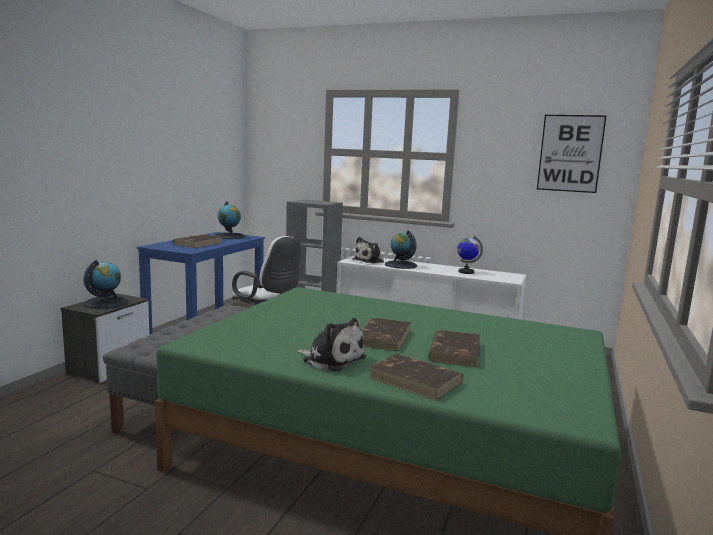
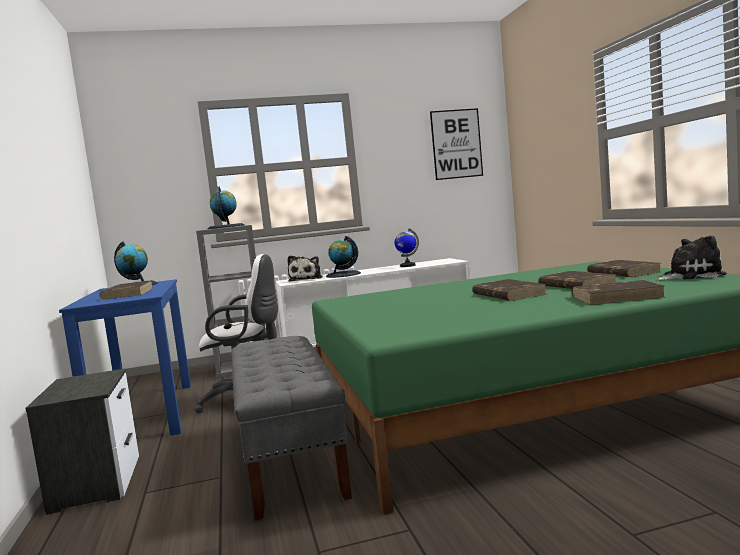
camera: 35 degrees left, 5 degrees down
(106, 302) = (79, 385): globe -> globe (226, 227)
(331, 359) = (529, 308): plush toy -> plush toy (690, 276)
(544, 355) = (622, 272): none -> brown book

